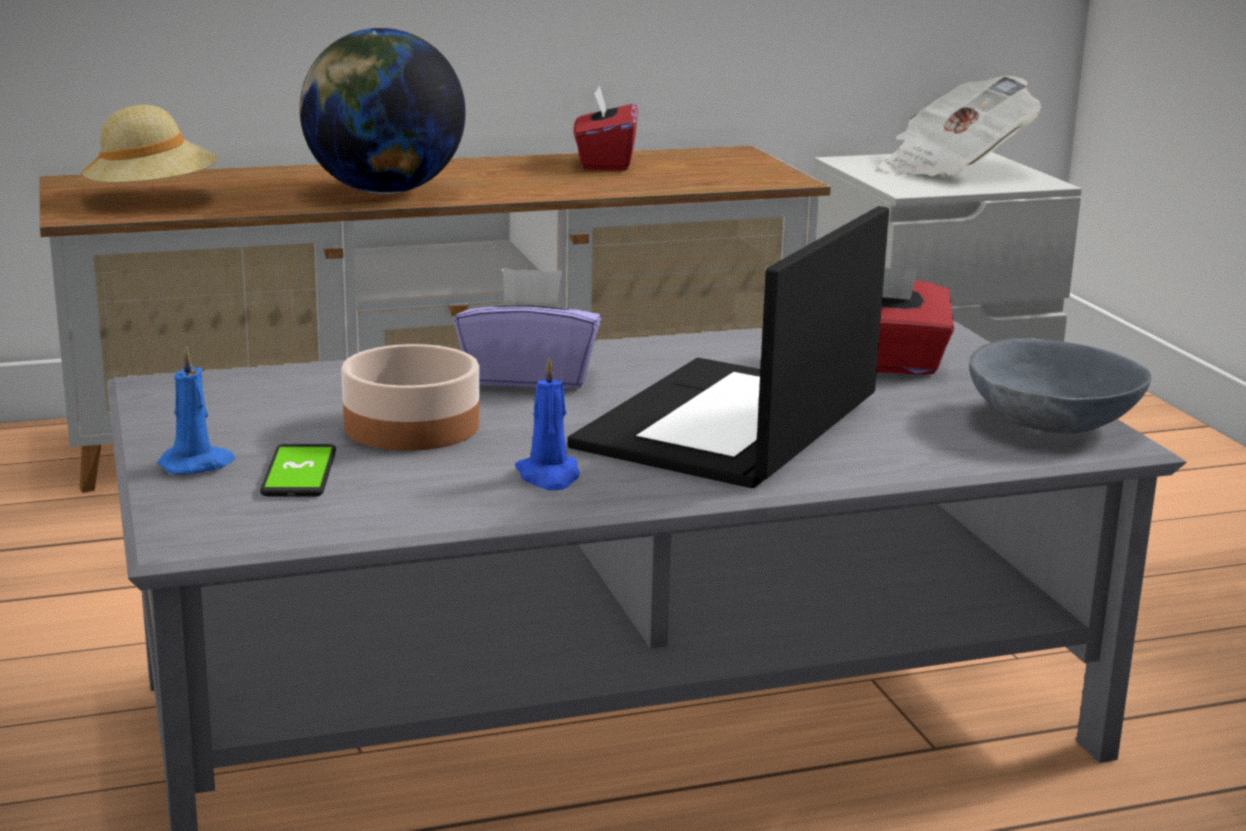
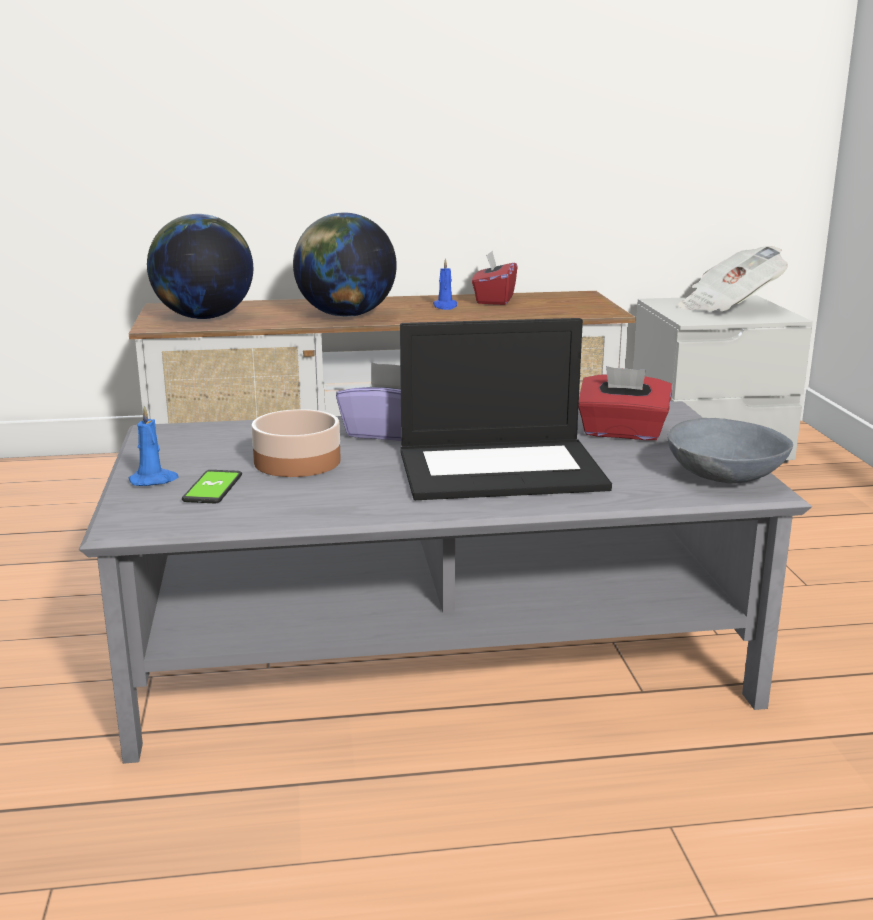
camera: 10 degrees right, 0 degrees up
(153, 198) = (204, 317): beige hat -> globe
(549, 476) = (368, 497): blue candle -> blue candle (445, 307)
(730, 425) = (502, 469): laptop -> laptop turned 135 degrees counterclockwise

